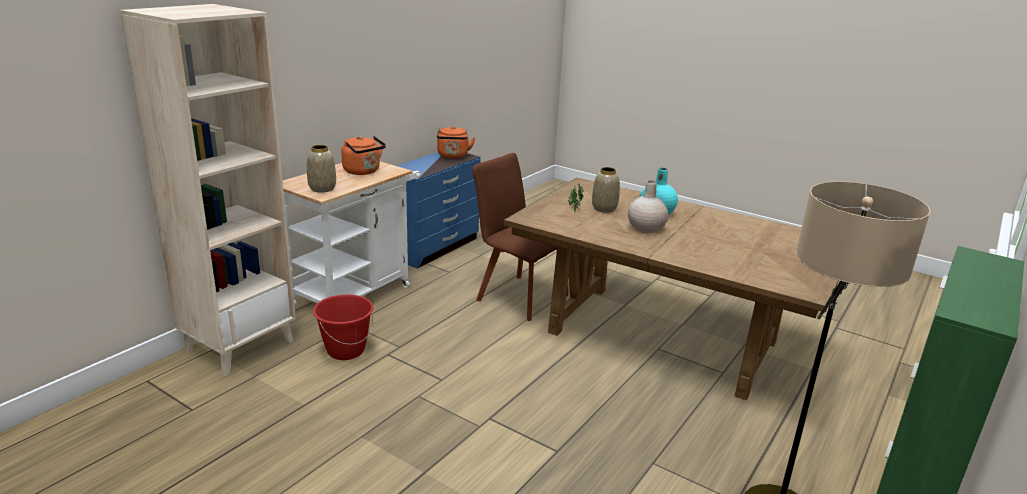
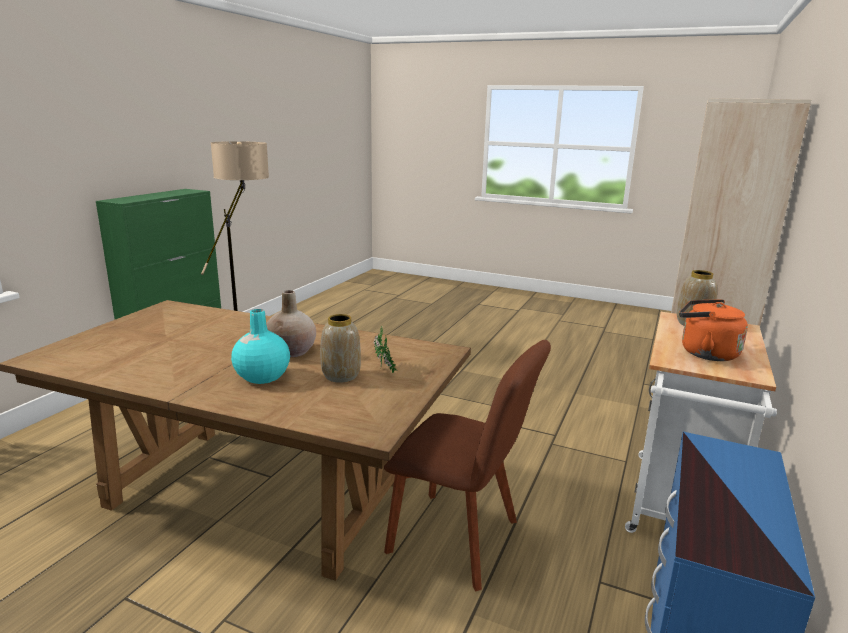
camera: 170 degrees right, 5 degrees down
(345, 350) = (596, 434): red bucket -> none
(453, 156) = (736, 539): orange kettle -> none

